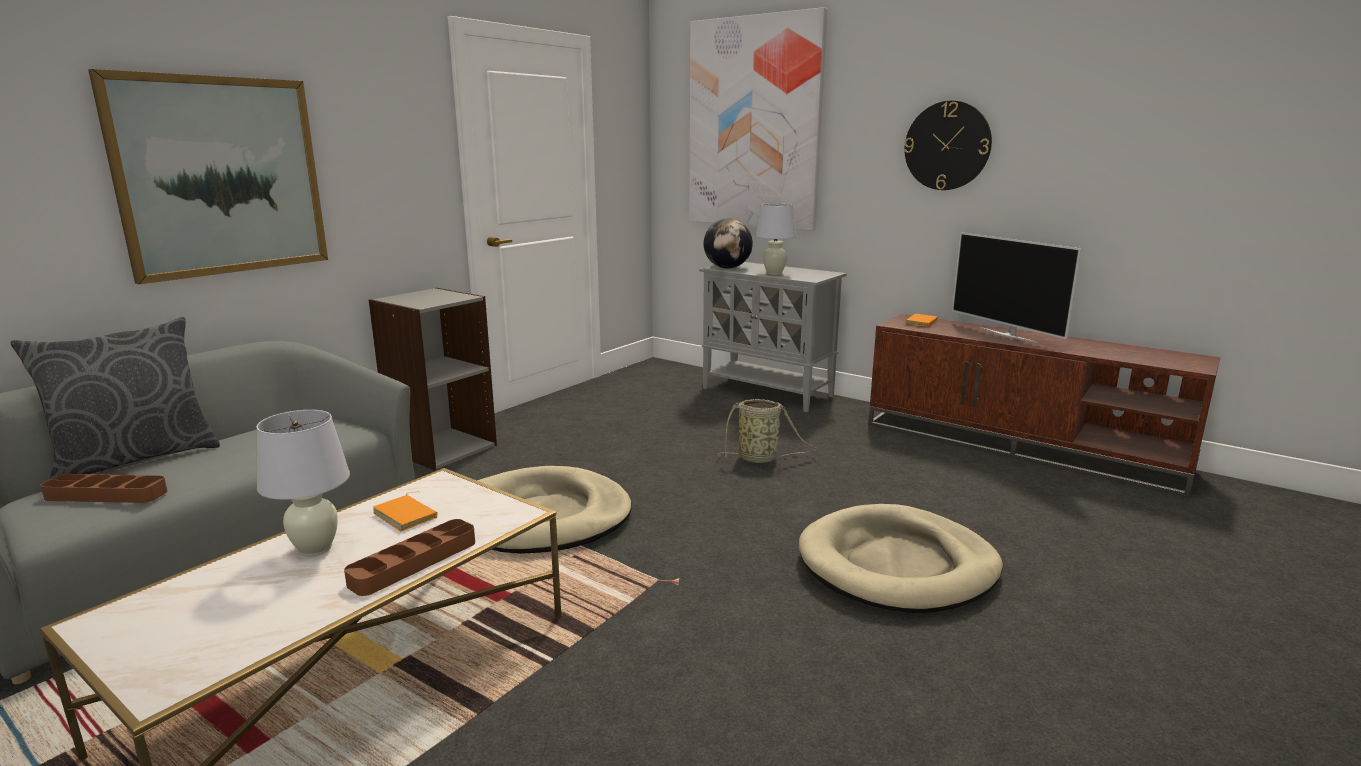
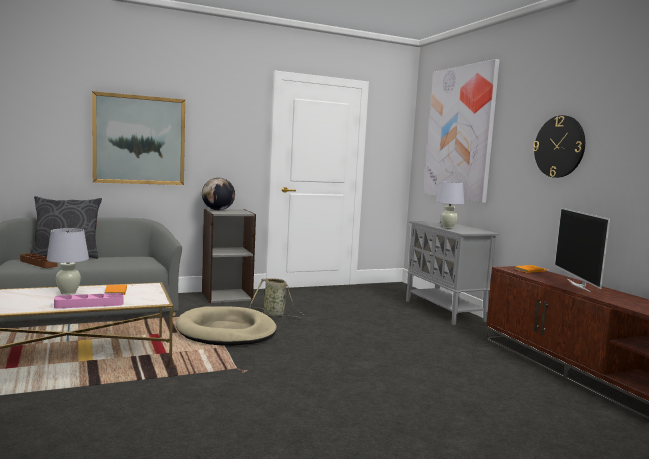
camera: 30 degrees right, 10 degrees down
(414, 562) = (89, 304): brown tray -> pink tray
(727, 268) = (427, 222): globe -> globe (218, 210)
(761, 458) = (382, 338): basket -> basket (275, 315)
(897, 565) = (376, 402): beige dog bed -> none

